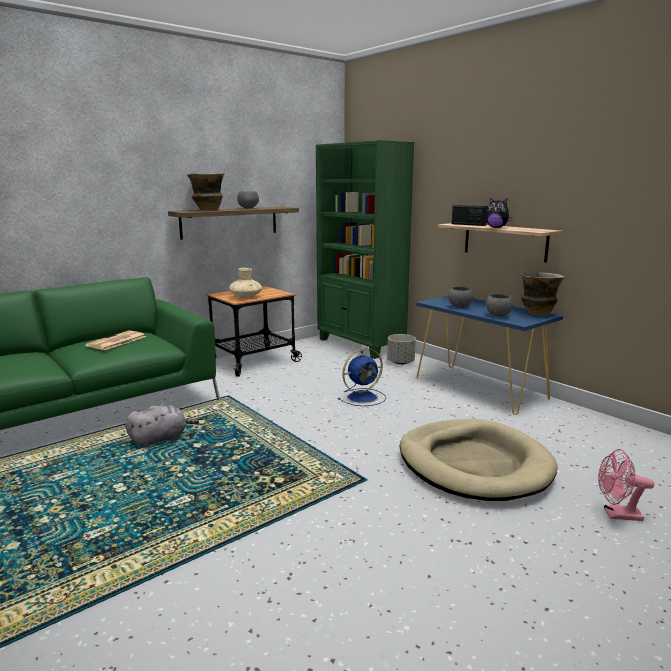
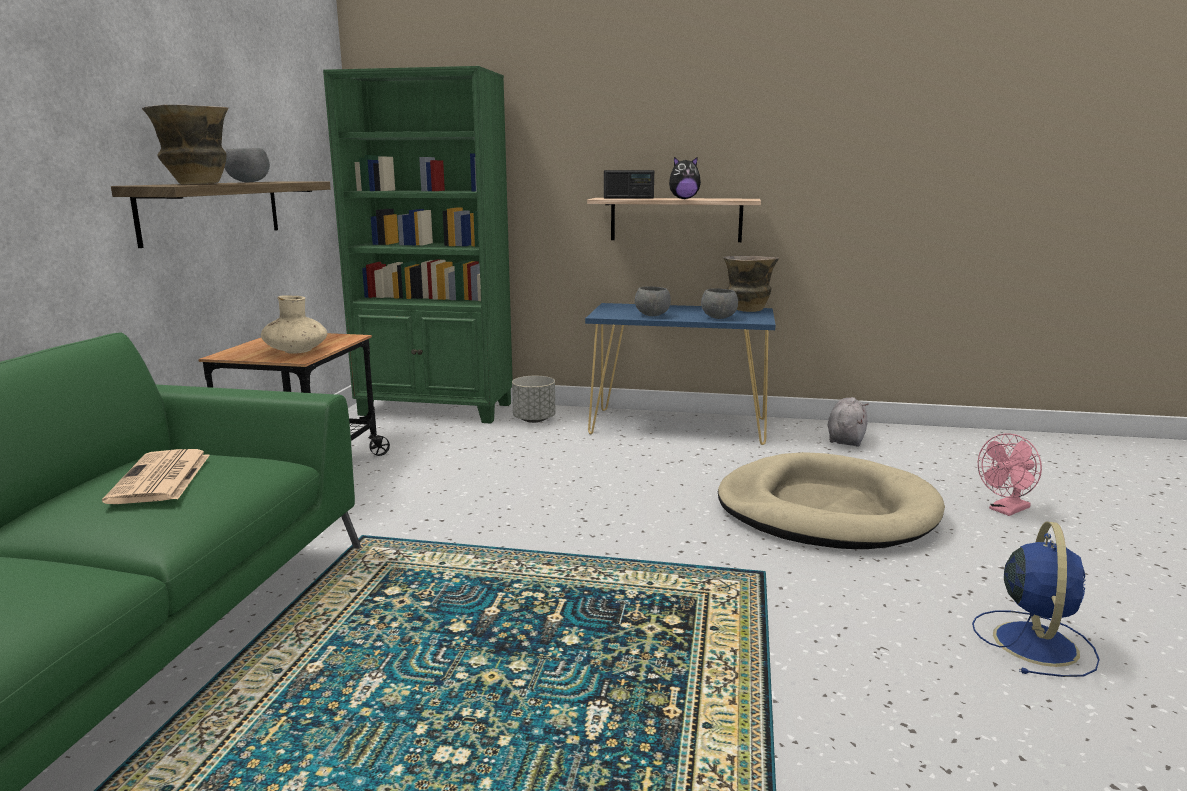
camera: 40 degrees left, 0 degrees up
(161, 439) = (370, 646): grey plush toy -> grey plush toy (846, 439)
(363, 397) = (570, 475): blue fan -> blue fan (1034, 642)

